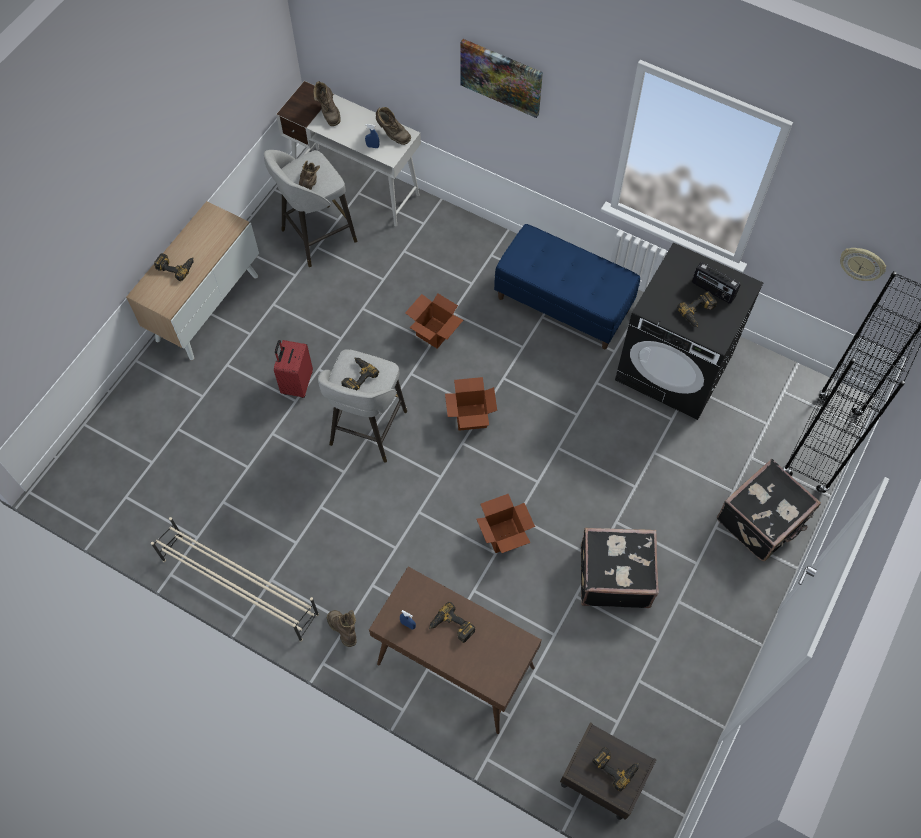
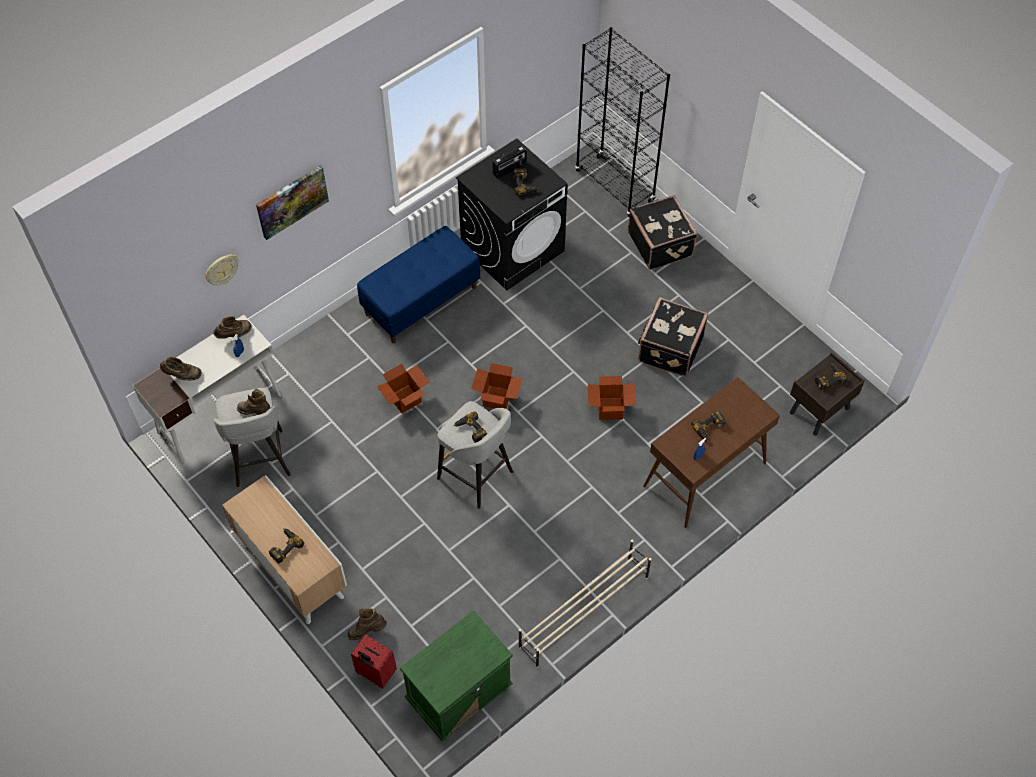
camera: 70 degrees left, 5 degrees down
(112, 497) = (458, 696): none -> green nightstand
(296, 383) = (407, 518): red suitcase -> red suitcase (375, 673)
(344, 630) = (649, 543): brown boot -> brown boot (367, 630)
(862, 263) = (551, 66): wall clock -> wall clock (221, 269)

